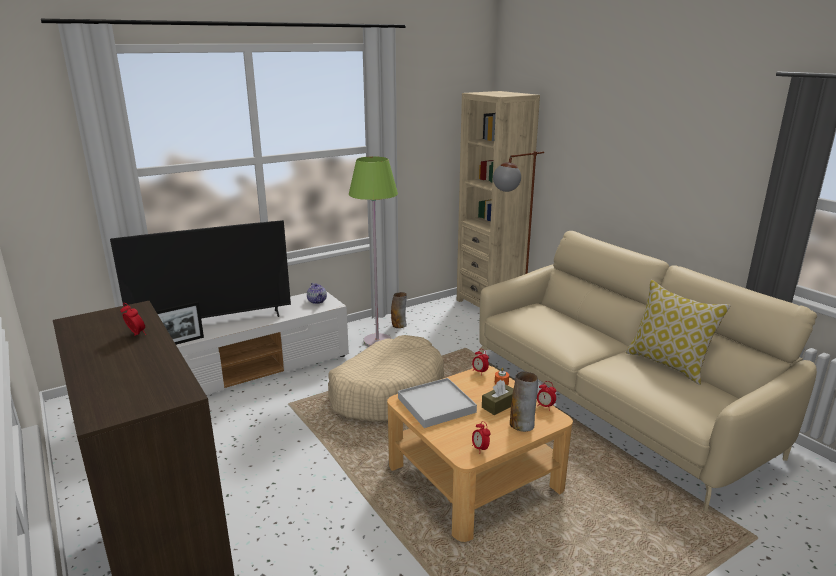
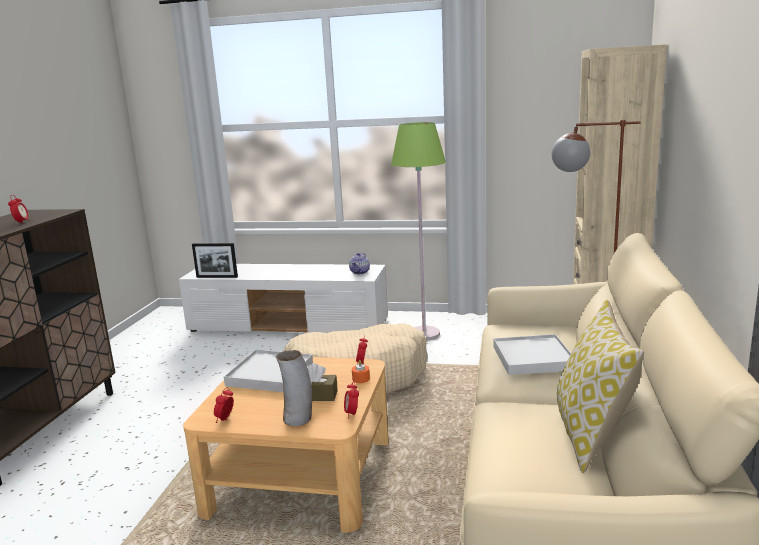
camera: 45 degrees right, 5 degrees down
(213, 323) = (261, 270): television -> none
(399, 325) = (469, 326): vase -> none
(566, 330) = (533, 358): none -> white tray

